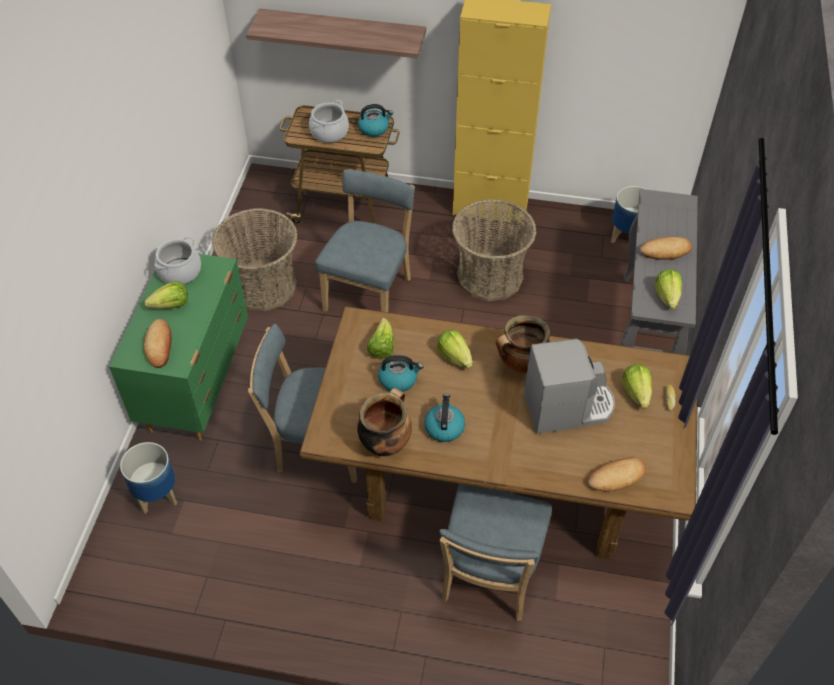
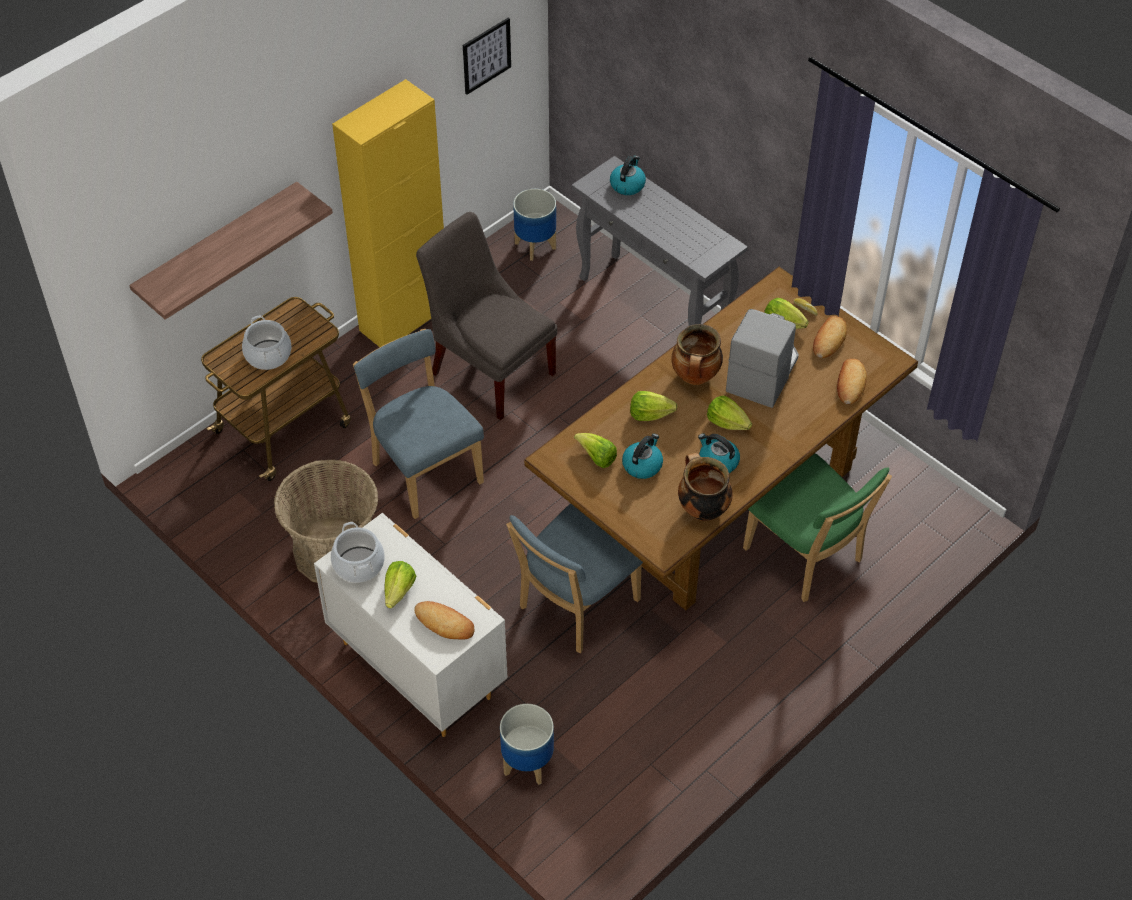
camera: 55 degrees left, 0 degrees up
(198, 384) = (417, 668): green dresser -> white dresser
(374, 128) = (298, 318): kettle -> kettle (627, 185)
(488, 577) = (806, 558): blue chair -> green chair
(490, 276) = (490, 369): basket -> grey chair
(649, 42) = (486, 55): none -> picture
(665, 251) = (656, 214): bread -> bread (829, 340)
(667, 296) = (705, 244): lettuce -> lettuce (727, 423)

